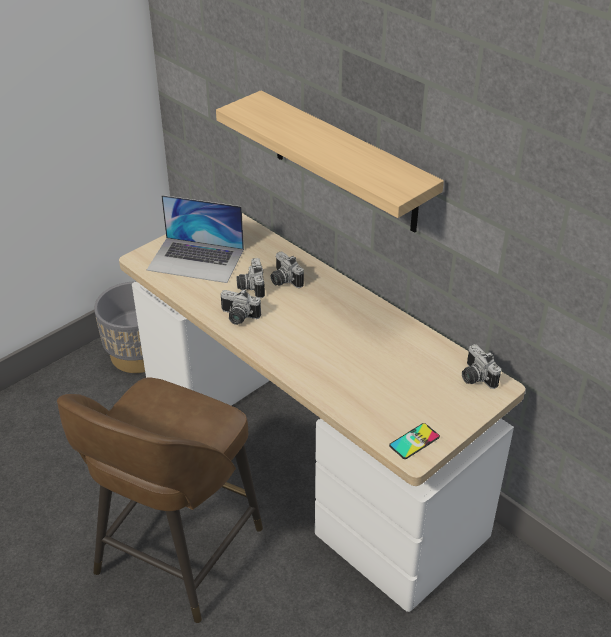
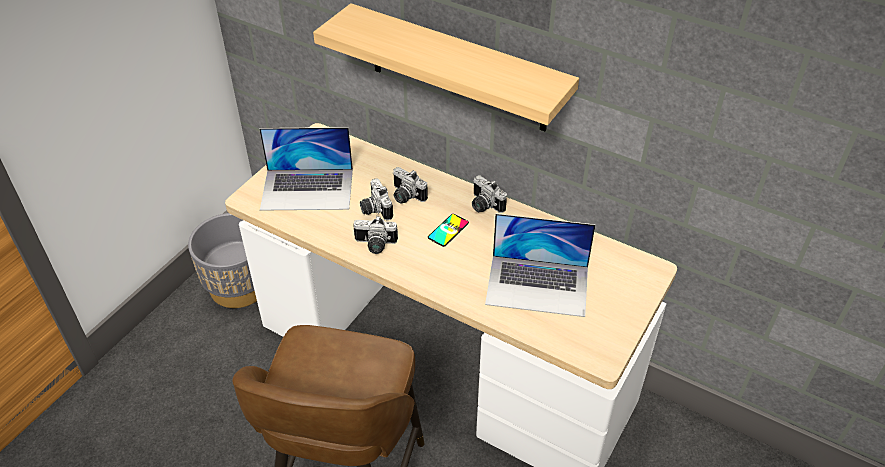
camera: 15 degrees left, 5 degrees up
(378, 379) = (538, 285): none -> laptop
(414, 441) = (597, 343): phone -> phone (448, 230)
(475, 377) = (627, 264): camera -> camera (483, 205)

